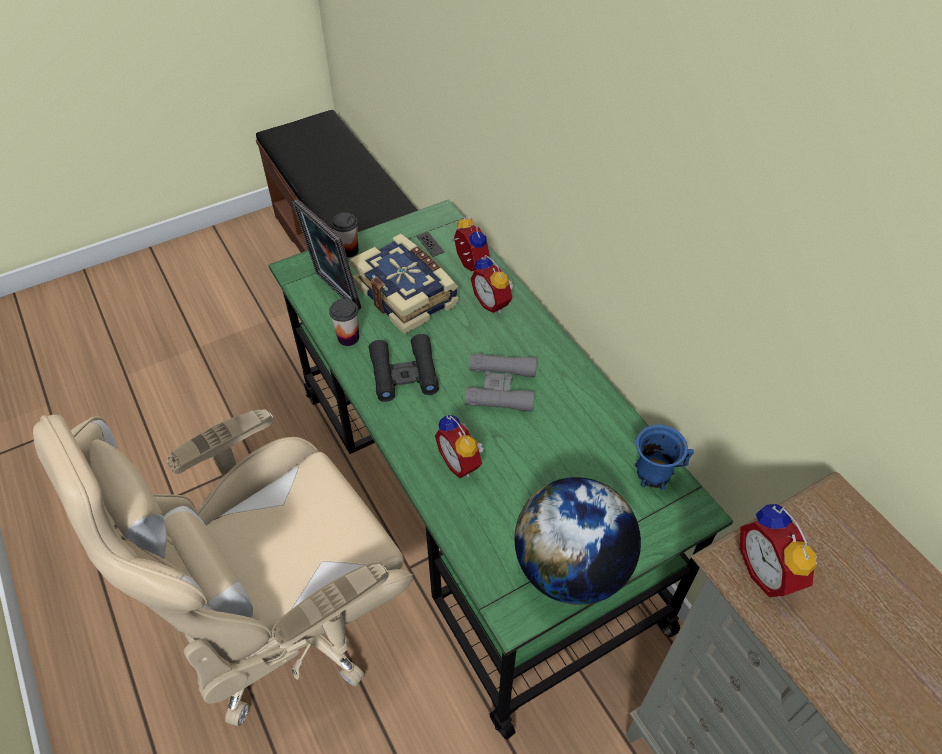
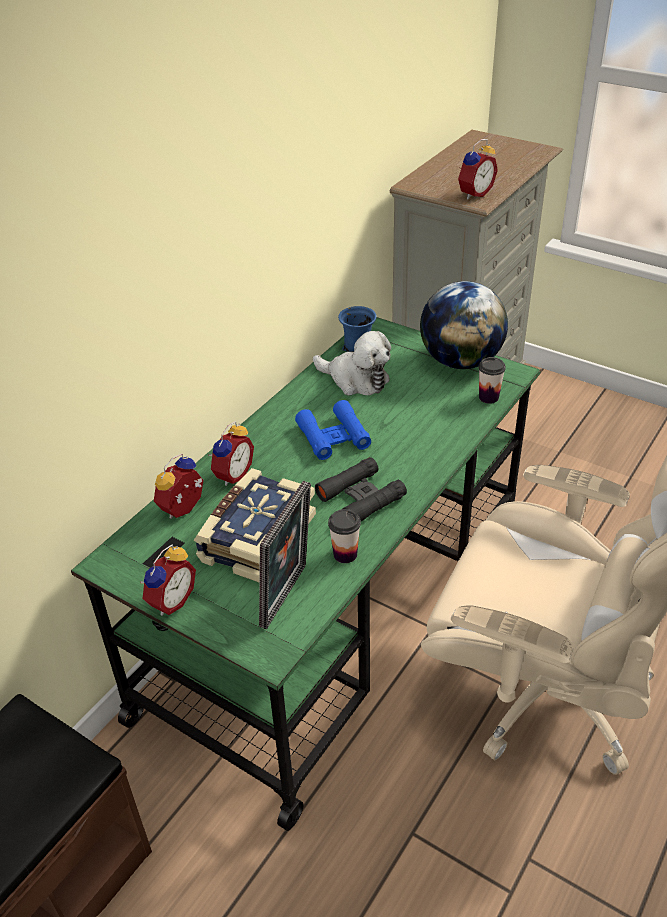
camera: 115 degrees left, 10 degrees down
(349, 251) = (211, 618): cup -> cup (488, 397)
(462, 462) = (423, 432): alarm clock -> alarm clock (170, 601)
(501, 387) = (333, 437): grey binoculars -> blue binoculars
(588, 444) = (355, 379): none -> plush toy

